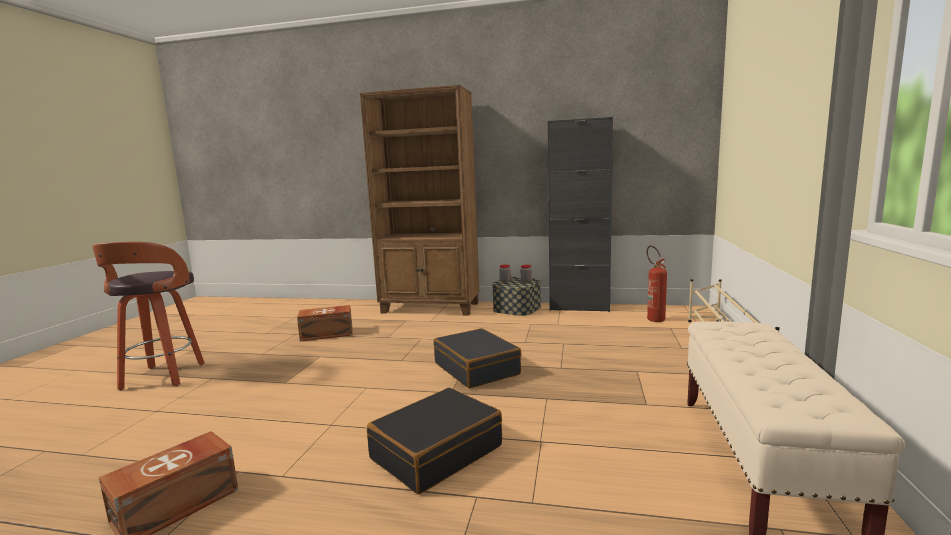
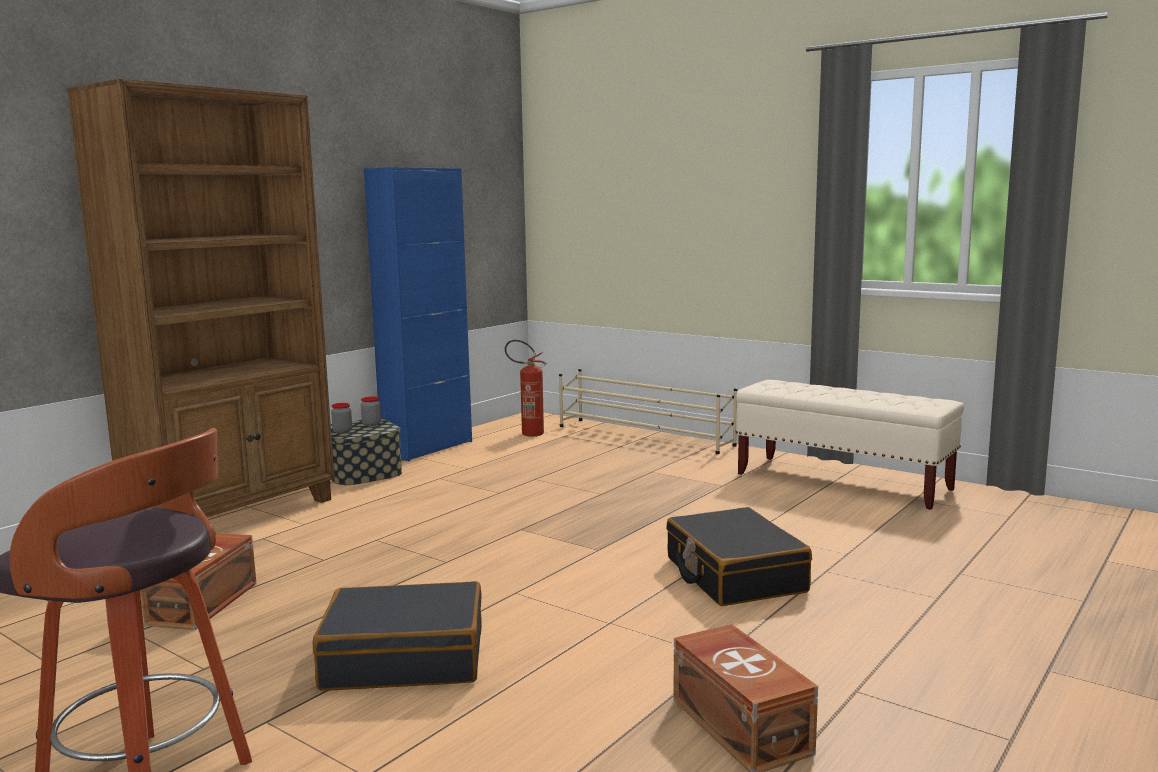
camera: 65 degrees left, 0 degrees up
(477, 369) = (546, 527): black suitcase -> black suitcase (404, 658)
(579, 307) = (427, 448): black cabinet -> blue cabinet

